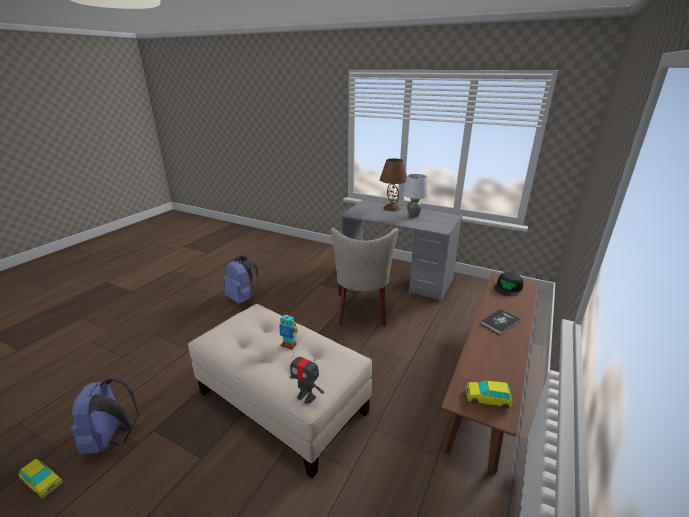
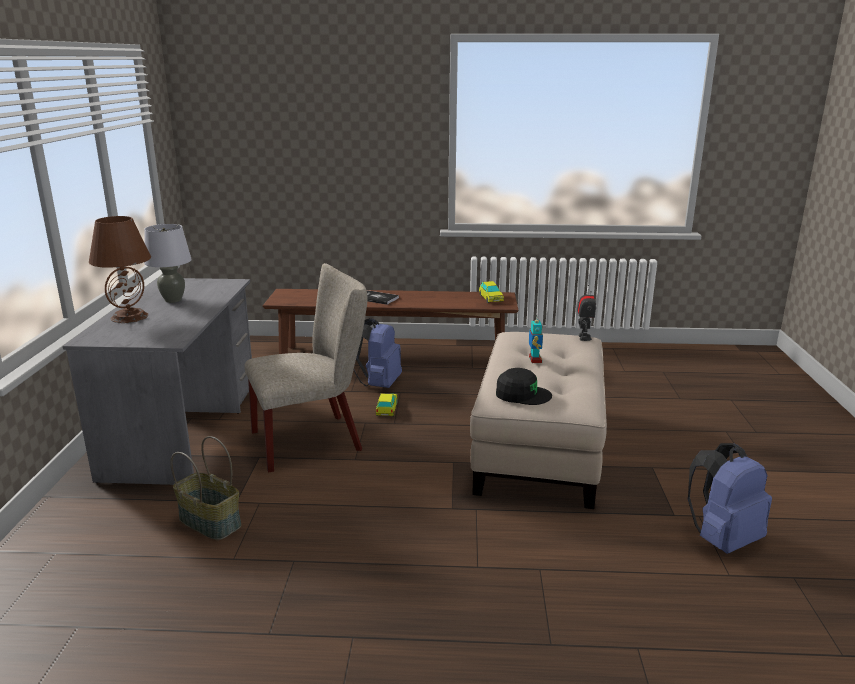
camera: 115 degrees left, 5 degrees down
(42, 482) = (813, 553): toy car -> toy car (386, 409)
(242, 298) = (344, 583): blue backpack -> blue backpack (378, 384)
(310, 278) = (211, 522): none -> basket
(508, 288) = (301, 297): black cap -> black cap (522, 394)

